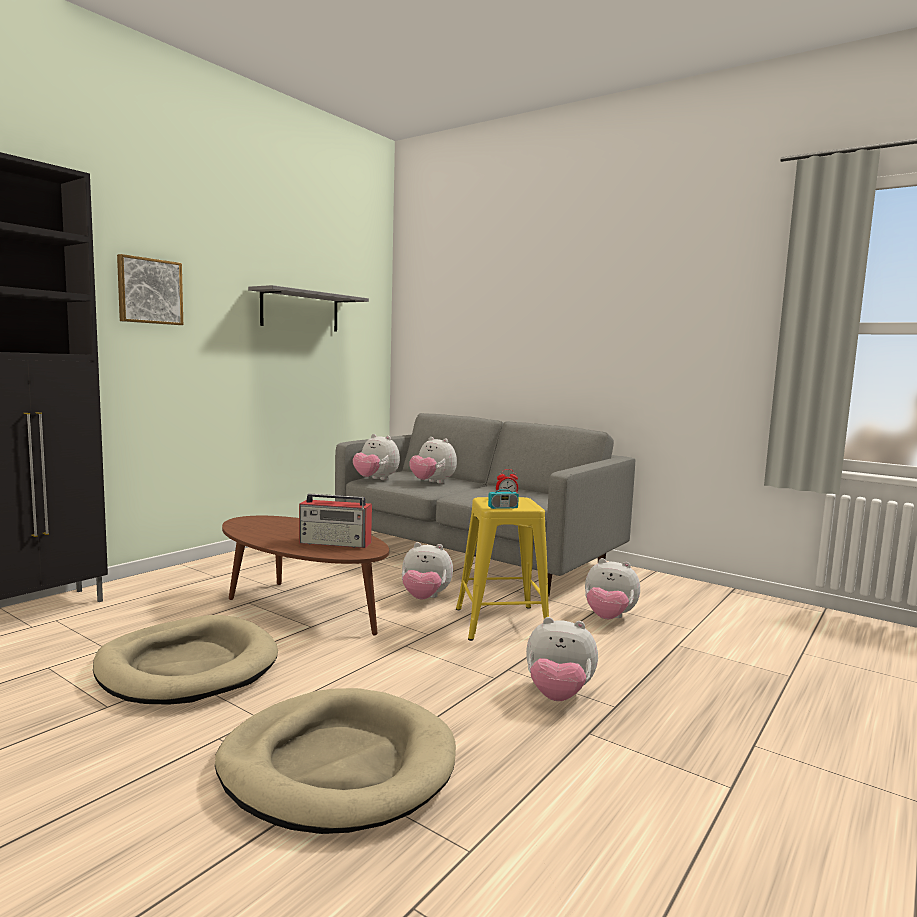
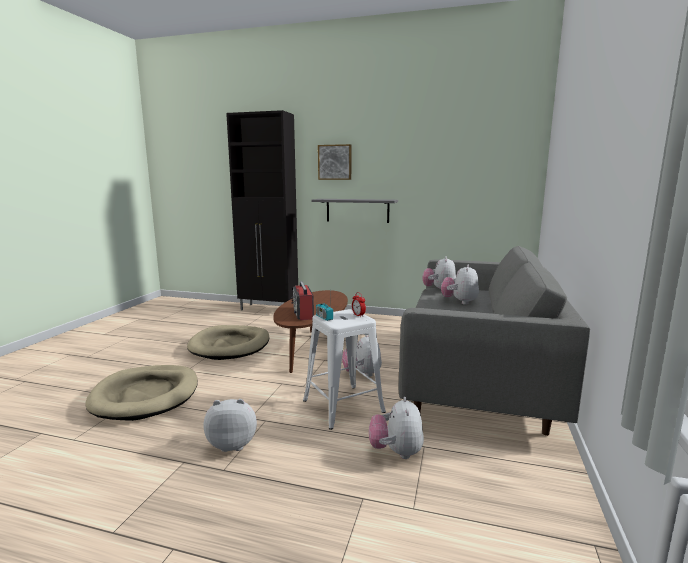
camera: 70 degrees right, 5 degrees up
(300, 311) = (441, 163): grey shelf -> grey shelf (357, 210)
(501, 622) = (343, 406): yellow stool -> white stool
(558, 695) = (233, 444): plush toy -> plush toy turned 90 degrees clockwise

